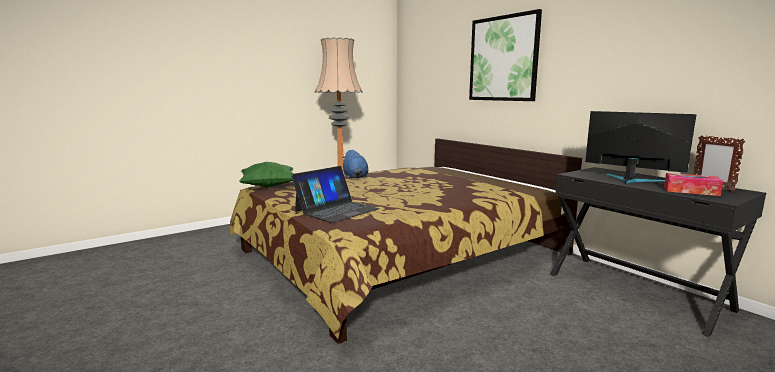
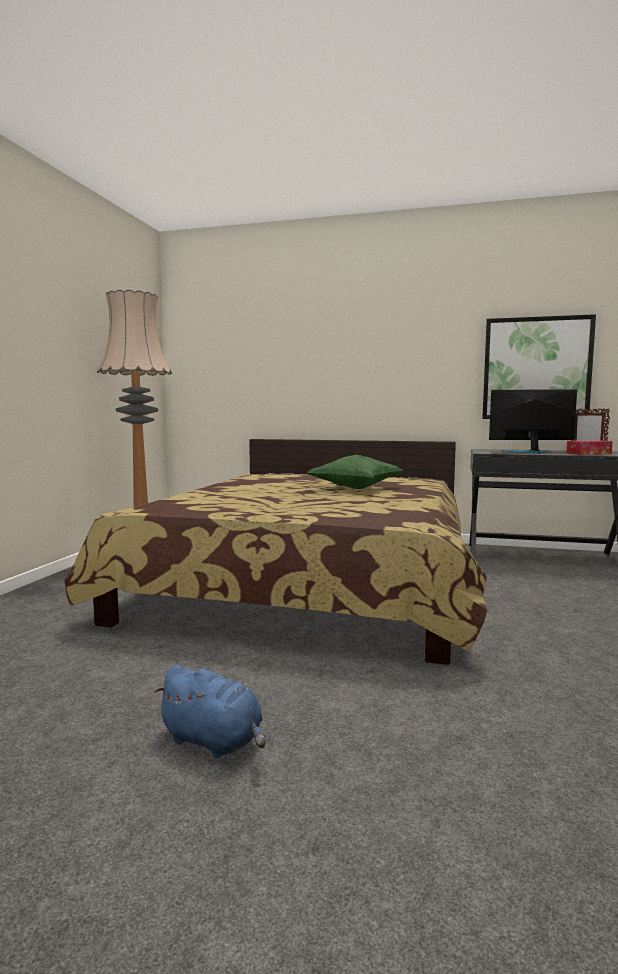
camera: 40 degrees left, 5 degrees down
(269, 186) = (154, 506): green pillow -> green pillow (355, 488)
(336, 210) = (341, 509): laptop -> none
(355, 177) = (227, 486): blue plush toy -> blue plush toy (214, 741)
(503, 59) = (348, 340): picture -> picture (536, 368)

